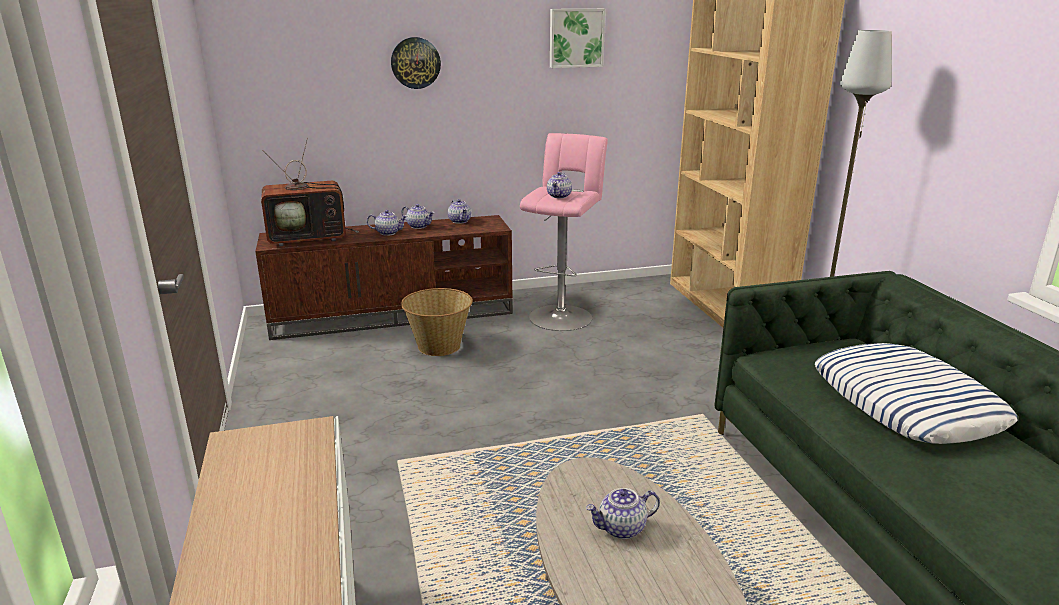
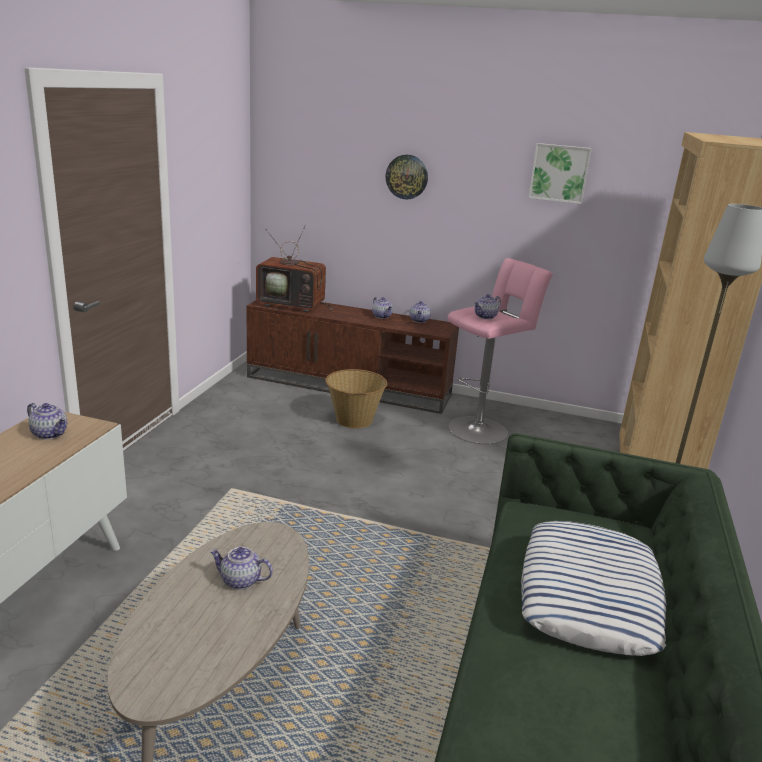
camera: 30 degrees right, 0 degrees up
(388, 233) = (352, 315): teapot -> teapot (50, 434)

